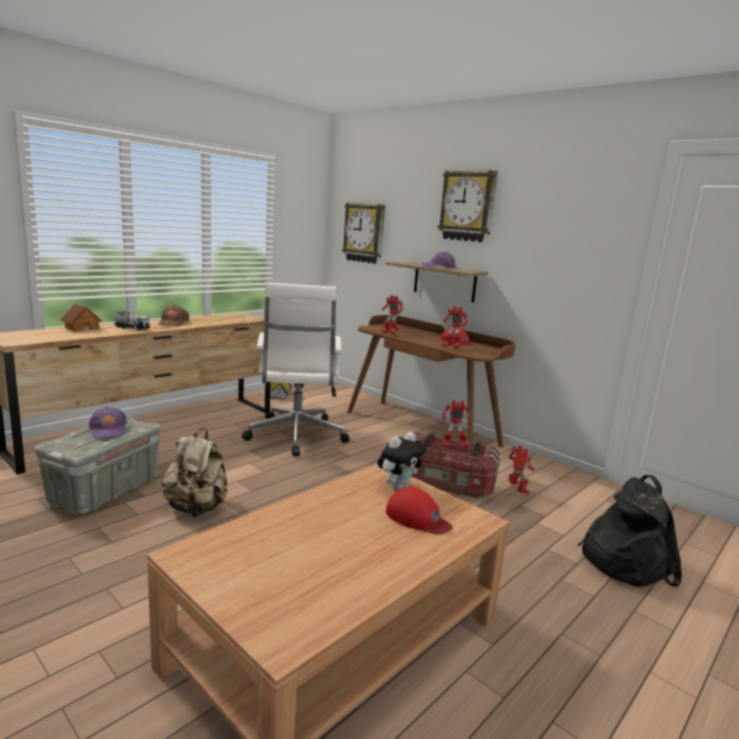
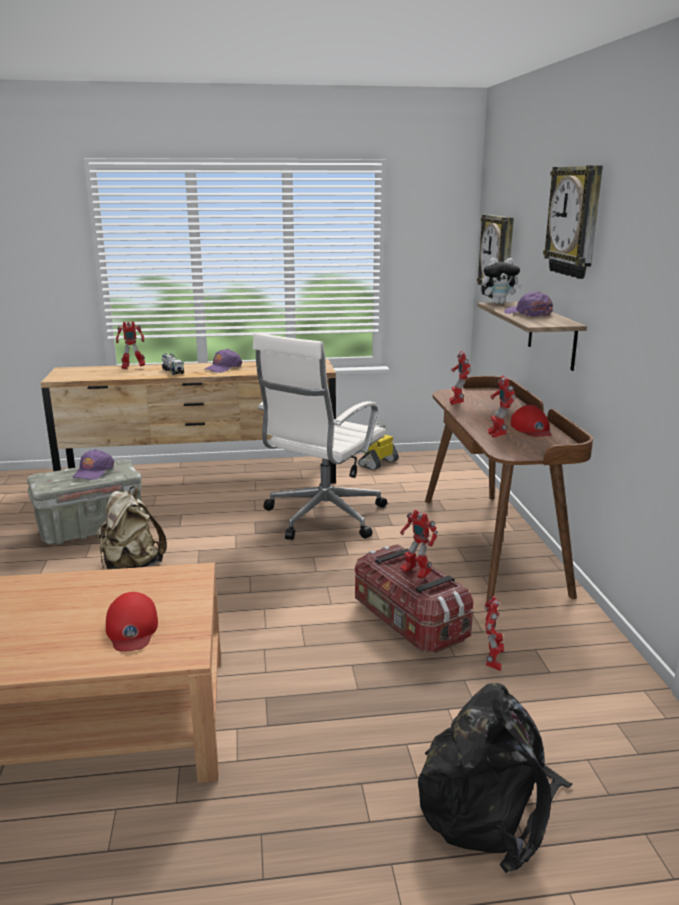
camera: 40 degrees right, 5 degrees up
(82, 328) = (132, 368): toy house -> toy robot
(173, 323) = (223, 368): brown cap -> purple cap
(398, 487) = (177, 593): plush toy -> plush toy (499, 303)

